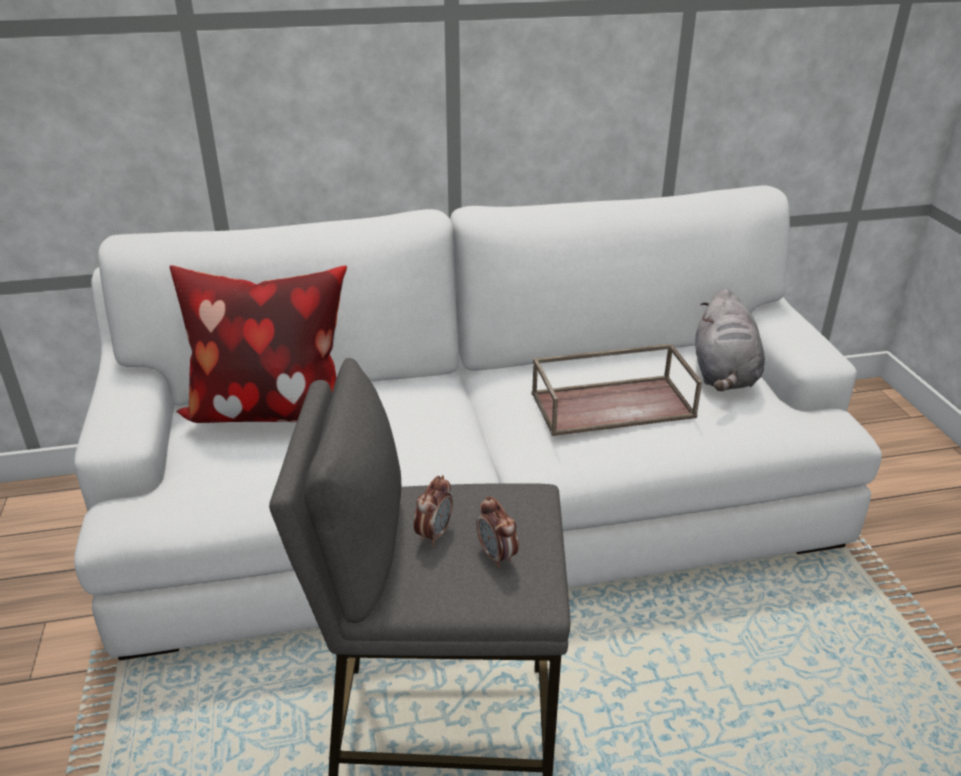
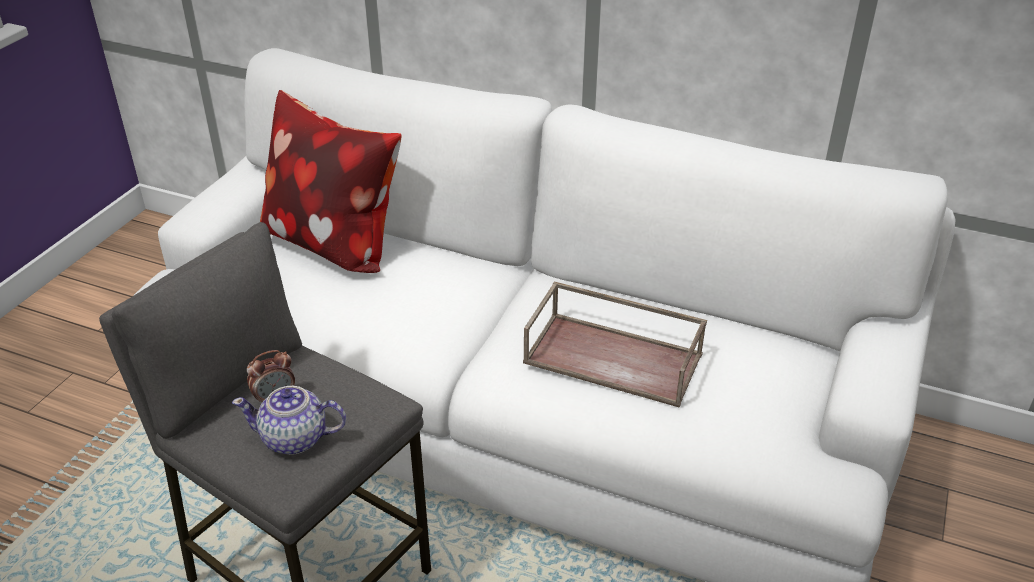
camera: 35 degrees right, 5 degrees up
(497, 556) = (295, 439): alarm clock -> teapot
(724, 375) = (768, 377): grey plush toy -> none

